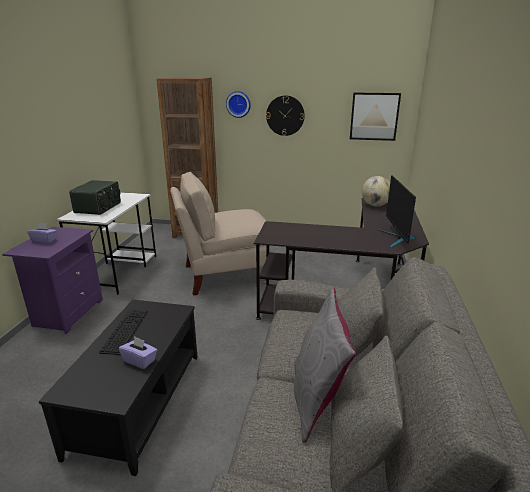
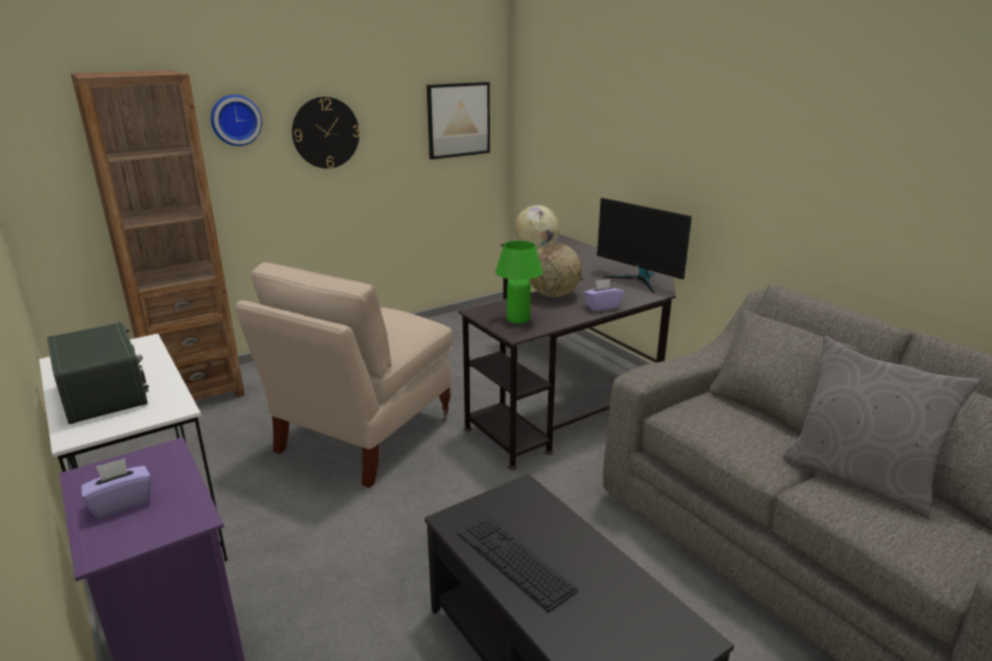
camera: 45 degrees left, 0 degrees up
(140, 360) = (615, 578): purple tissue box -> purple tissue box (602, 306)
(281, 234) = (518, 319): none -> green table lamp
(326, 229) = (553, 295): none -> globe

